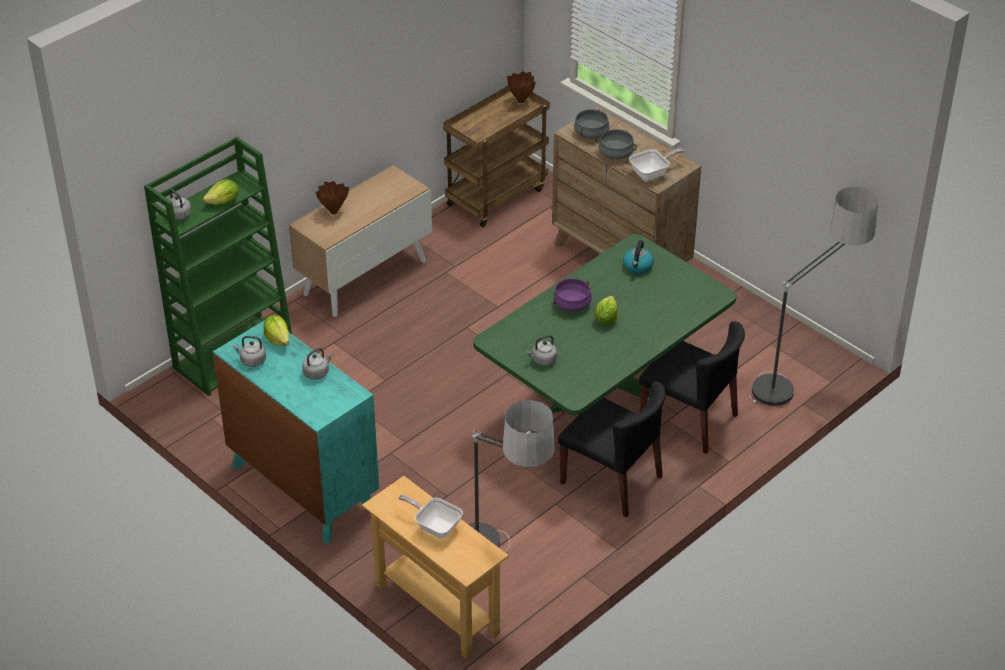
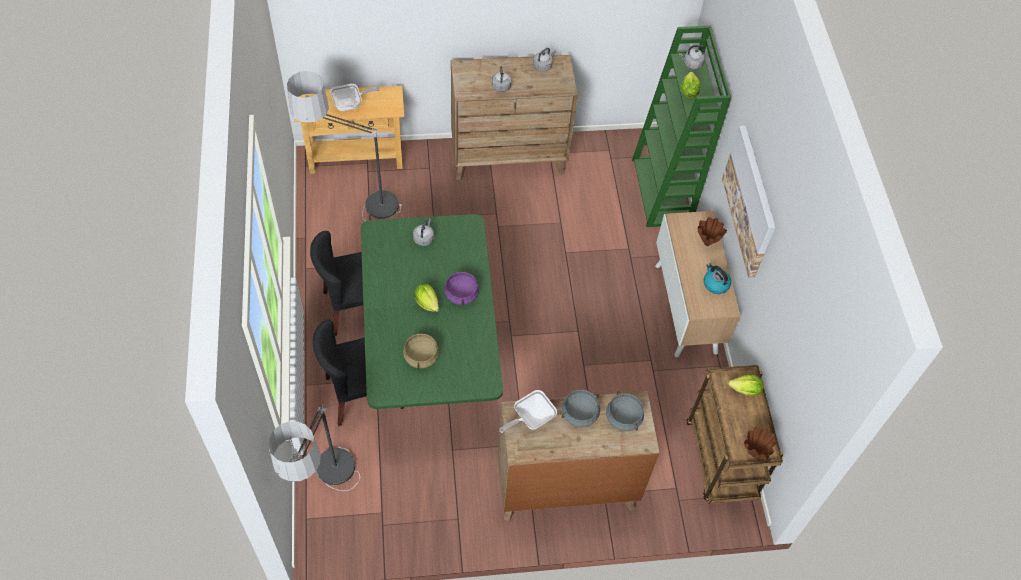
camera: 125 degrees right, 15 degrees up
(278, 339) = (551, 87): lettuce -> lettuce (745, 390)
(303, 487) = (508, 158): turquoise dresser -> brown dresser
(327, 115) = (750, 201): none -> picture
(638, 266) = (462, 365): kettle -> kettle (715, 284)
(652, 173) = (530, 419): frying pan -> frying pan turned 45 degrees clockwise
(659, 292) = (421, 356): none -> beige cooking pot

